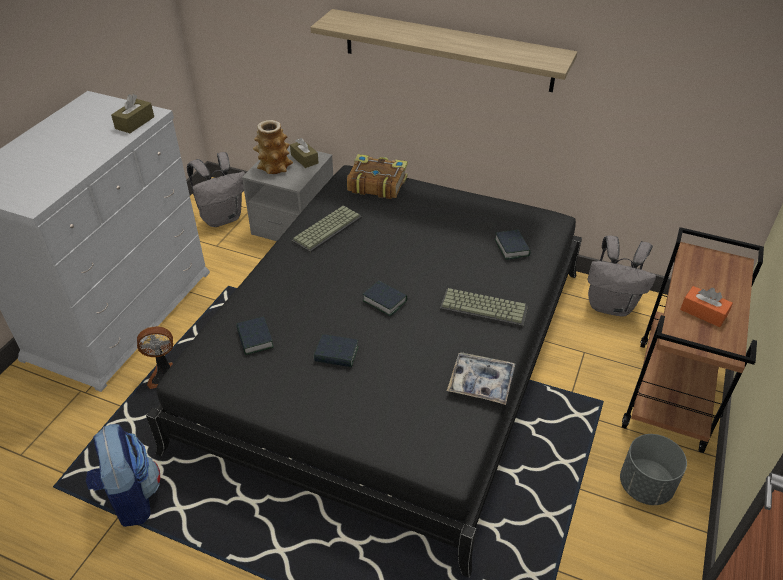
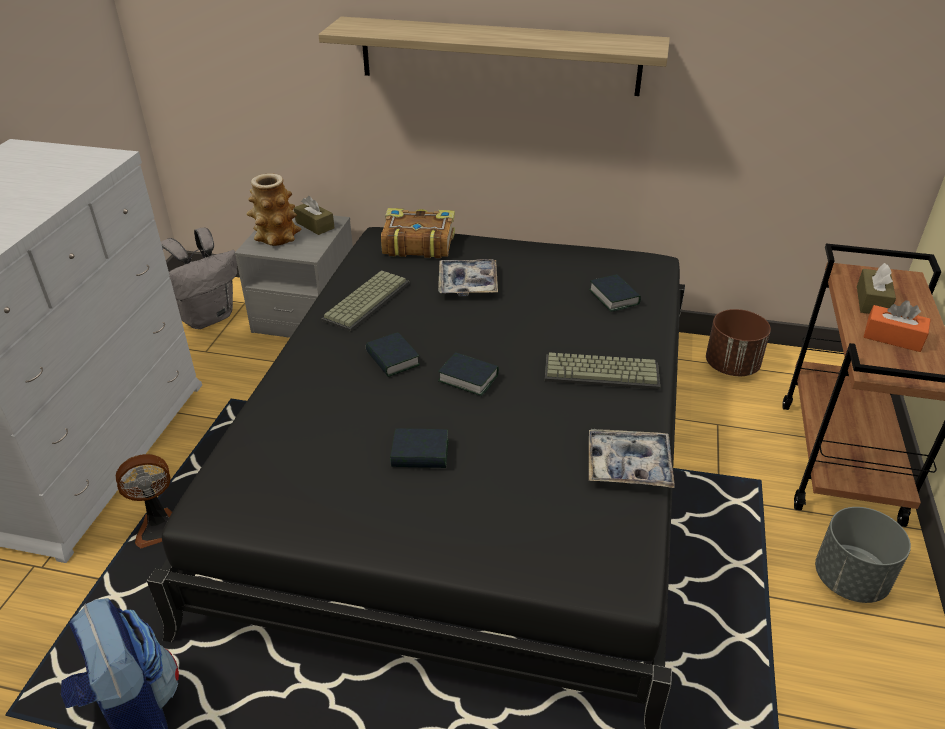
camera: 10 degrees left, 5 degrees down
(135, 123) = (87, 168): brown tissue box -> brown tissue box (872, 301)
(255, 339) = (297, 448): book -> book (392, 359)
(405, 223) = (468, 283): none -> tray
(611, 305) = (731, 366): grey backpack -> brown planter

